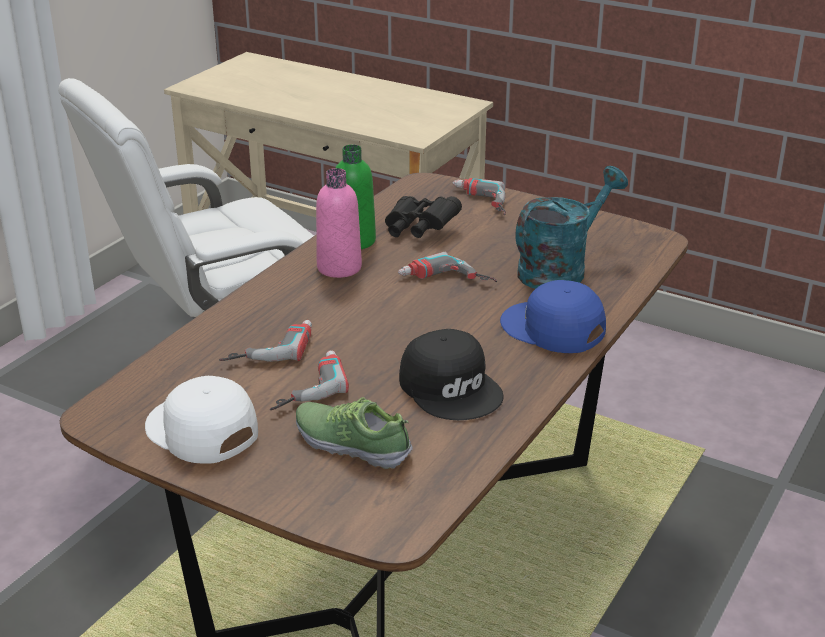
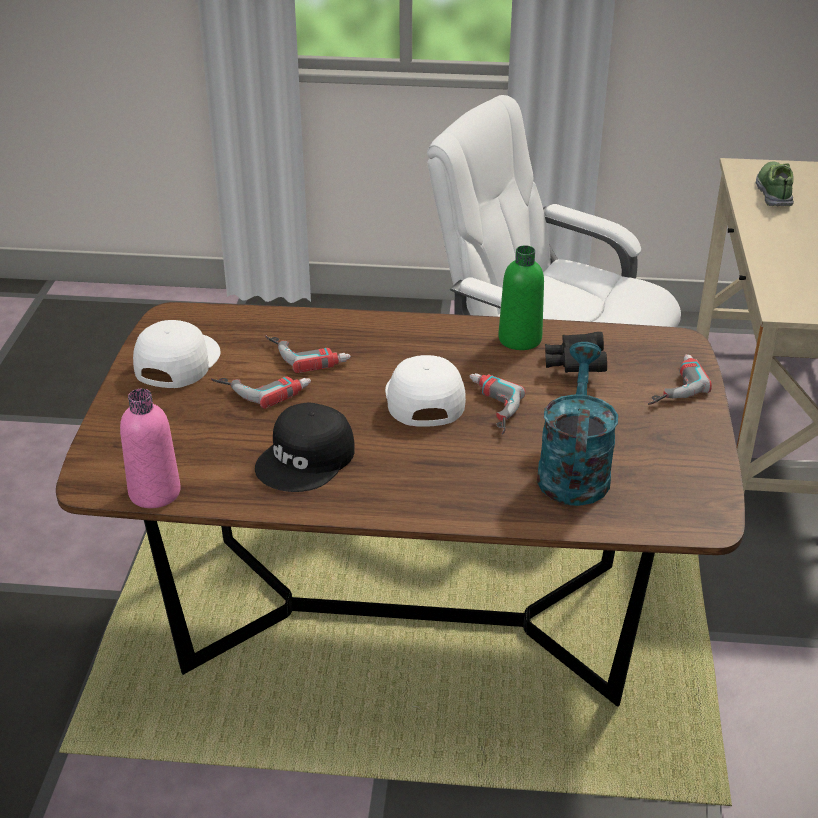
camera: 65 degrees right, 5 degrees up
(339, 268) = (463, 346): pink bottle -> pink bottle (155, 492)
(352, 444) = (195, 432): shoe -> shoe (774, 192)
(404, 306) = (423, 398): none -> white cap
(552, 329) = (449, 492): blue cap -> none
(560, 269) = (573, 469): turquoise watering can -> turquoise watering can turned 105 degrees counterclockwise

